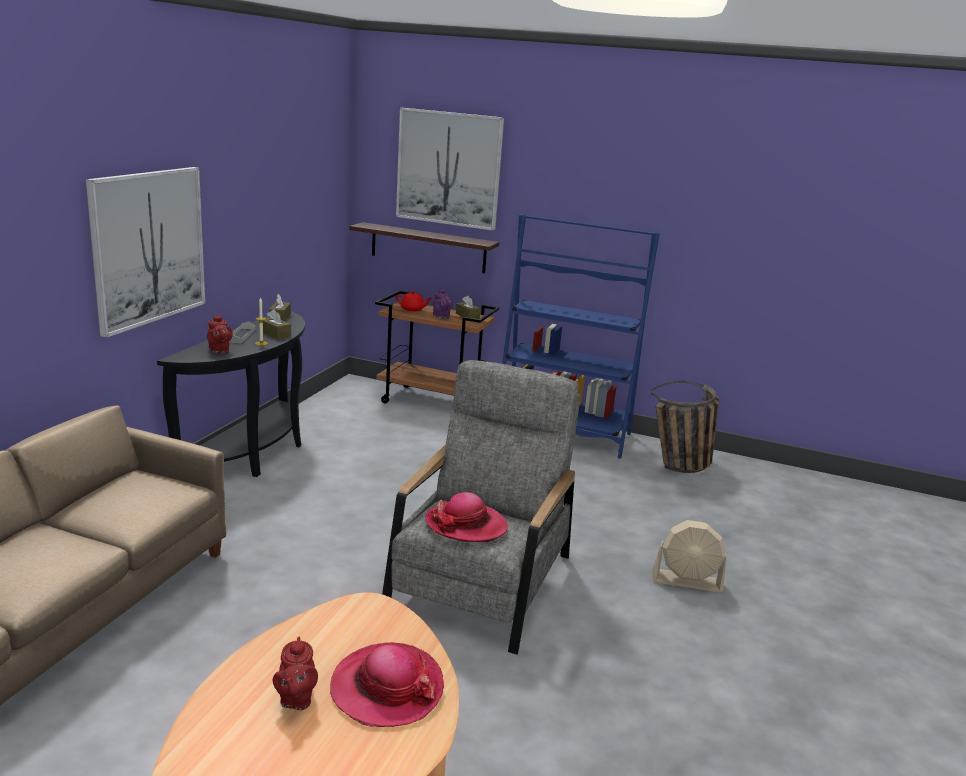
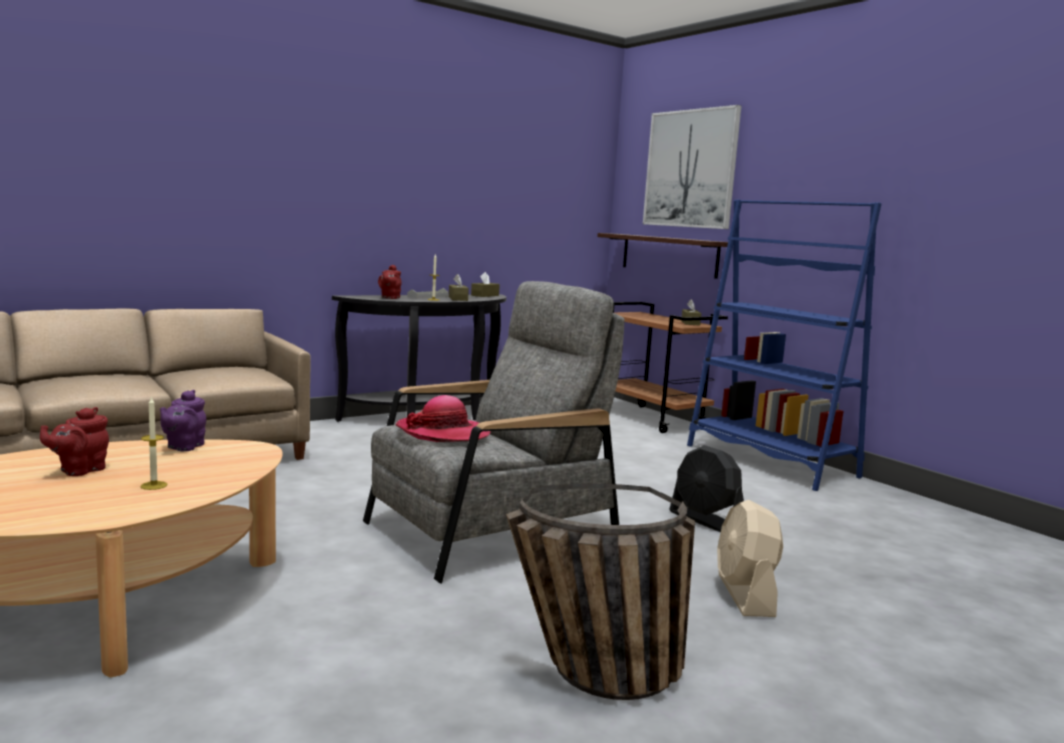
camera: 35 degrees right, 10 degrees down
(148, 247) = (338, 194): picture -> none
(387, 688) = (154, 485): hat -> candle
(412, 309) = (640, 315): red teapot -> none
(441, 317) = (660, 320): purple teapot -> purple teapot (183, 447)
(595, 516) = (706, 521): none -> black fan
(680, 467) = (892, 513): basket -> basket (592, 678)
(687, 581) = (745, 595): beige fan -> beige fan turned 45 degrees clockwise

